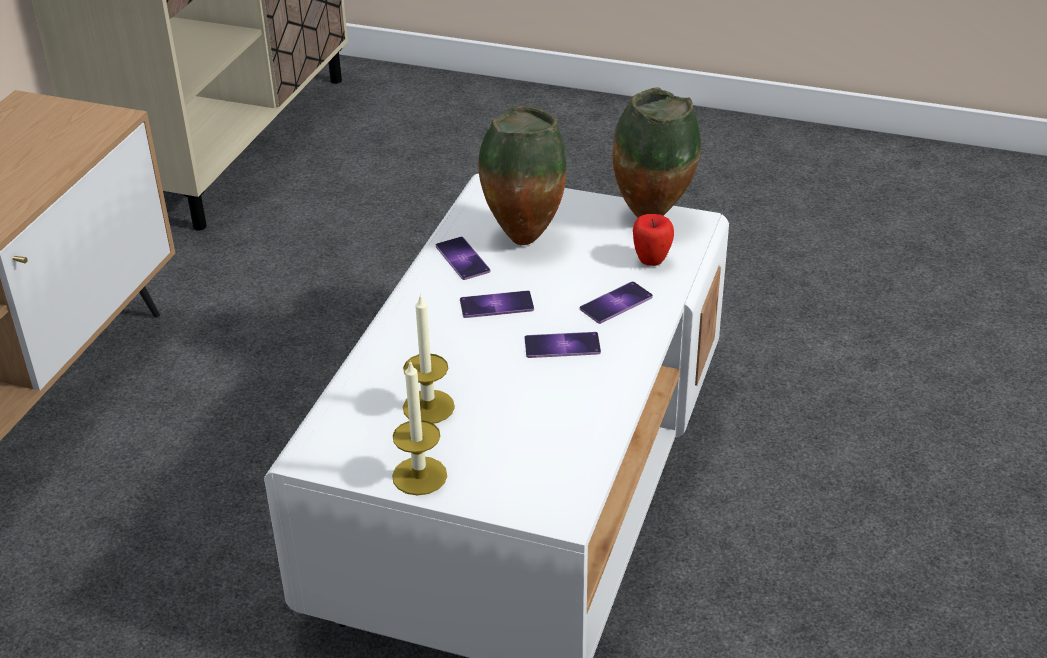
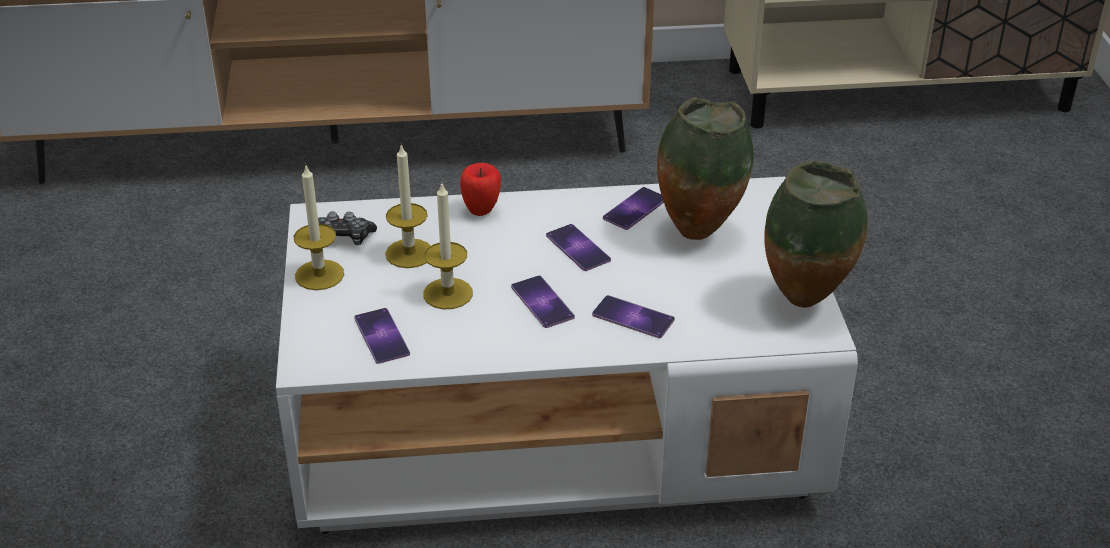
camera: 65 degrees right, 0 degrees up
(367, 446) = (342, 238): none -> game controller
(511, 397) = (448, 293): none -> candle
(549, 454) = (381, 336): none -> phone
(651, 260) = (724, 322): apple -> apple (481, 210)

